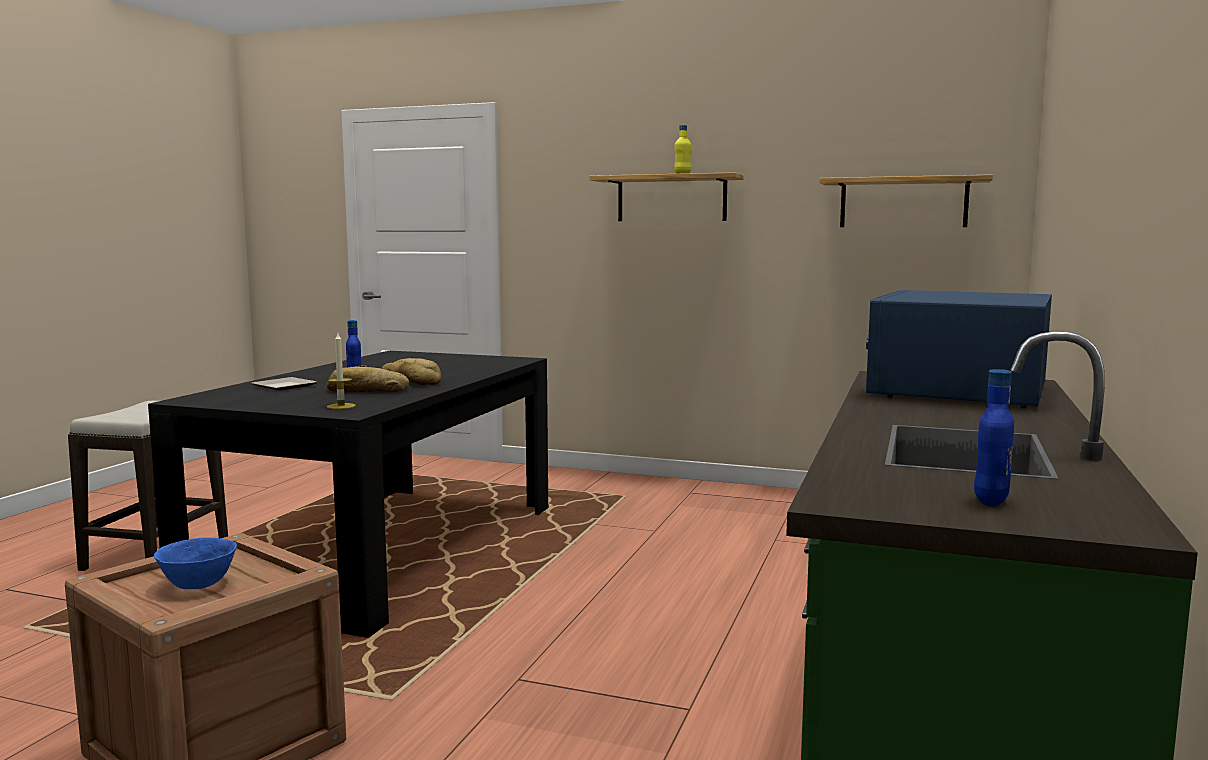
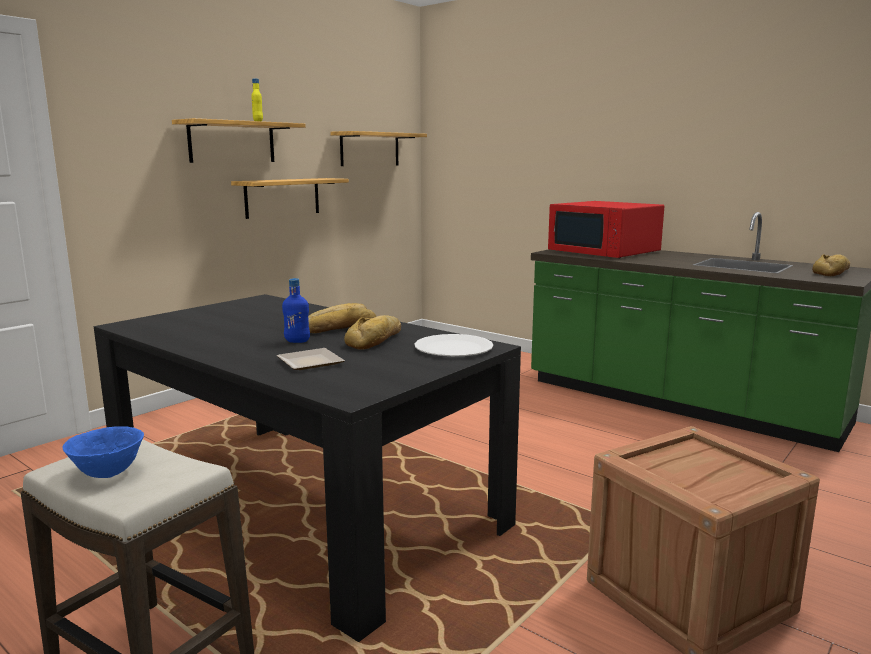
camera: 70 degrees left, 5 degrees up
(198, 585) = (713, 471): blue bowl -> blue bowl (107, 473)
(341, 406) = (453, 348): candle -> white plate
(736, 265) = (282, 197): none -> shelf
(958, 390) = (604, 251): blue microwave -> red microwave
(990, 501) = (833, 272): blue bottle -> bread

